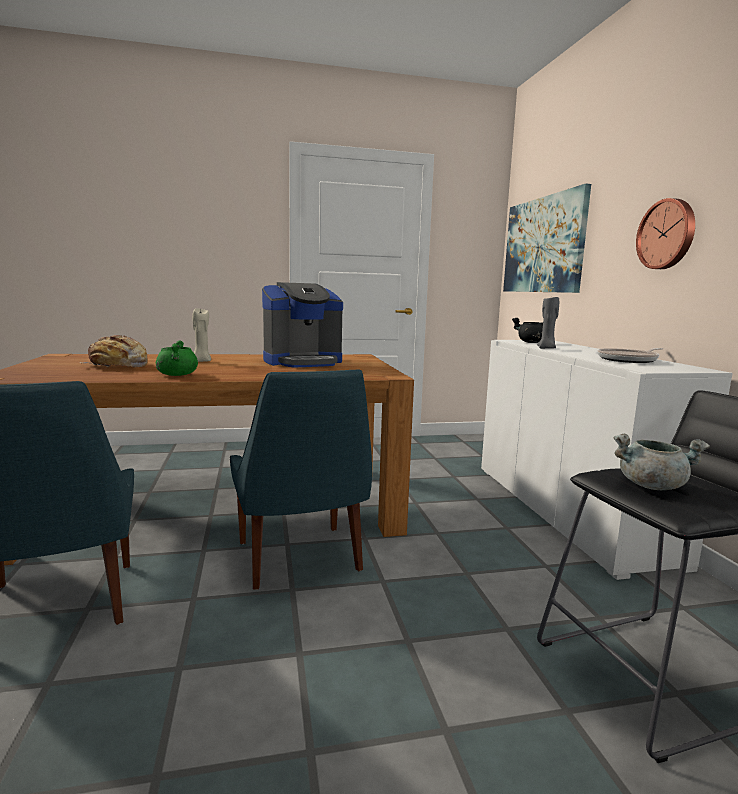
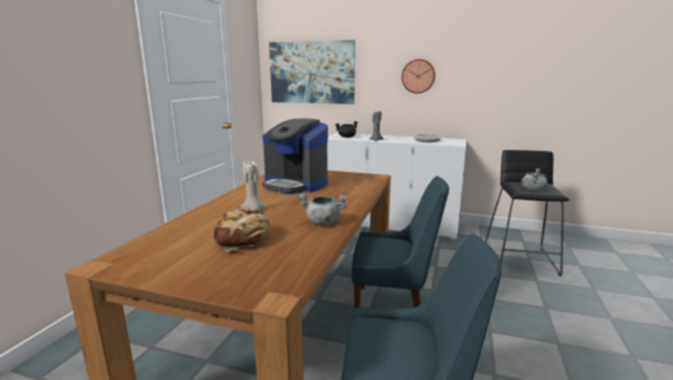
camera: 60 degrees left, 5 degrees up
(177, 375) = (322, 222): green cooking pot -> grey cooking pot
(303, 362) = (295, 184): coffee machine -> coffee machine turned 120 degrees clockwise

